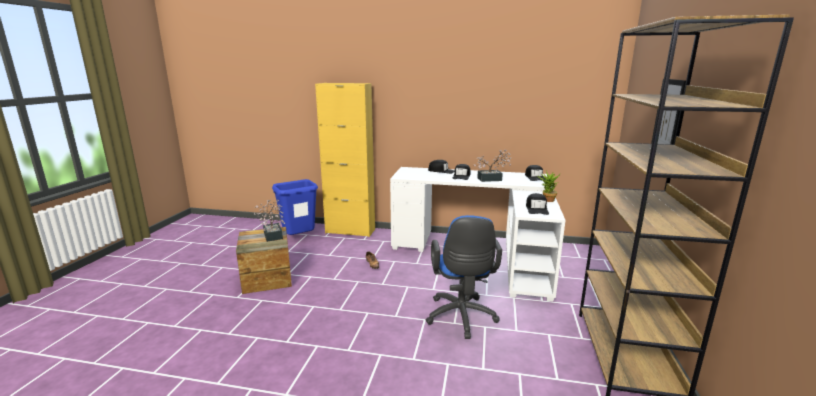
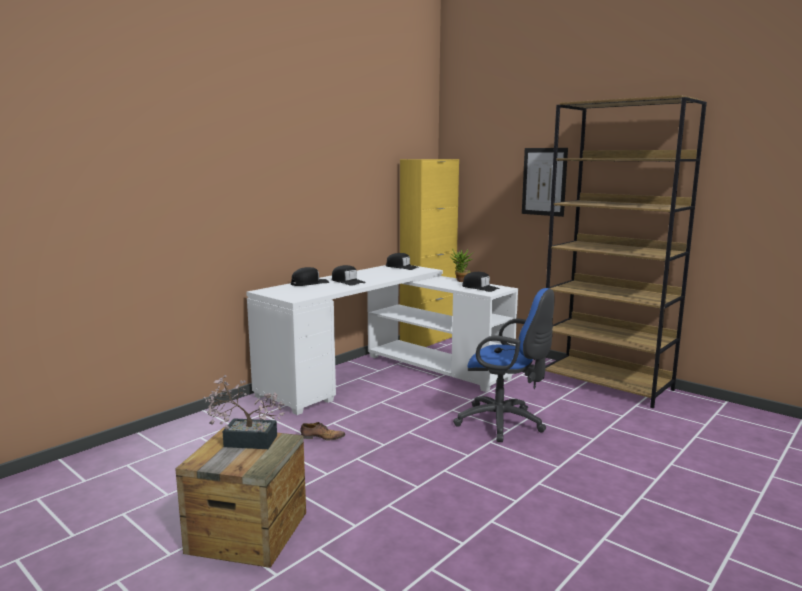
camera: 60 degrees left, 5 degrees down
(300, 239) = (135, 474): blue trash can -> none
(350, 231) = (184, 427): yellow cabinet -> yellow cabinet (428, 340)
(492, 179) = (381, 276): potted plant -> none

